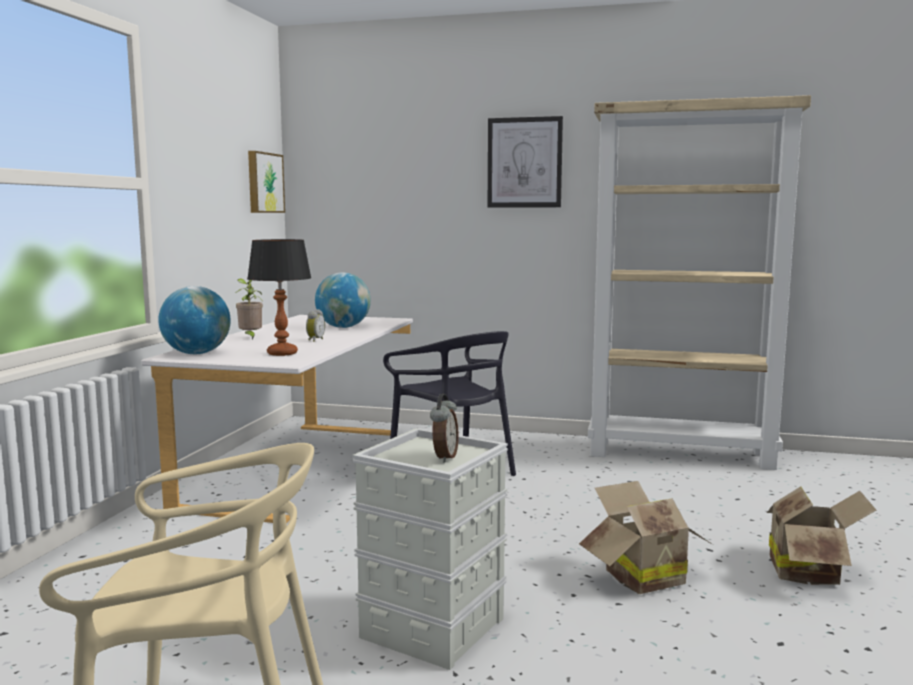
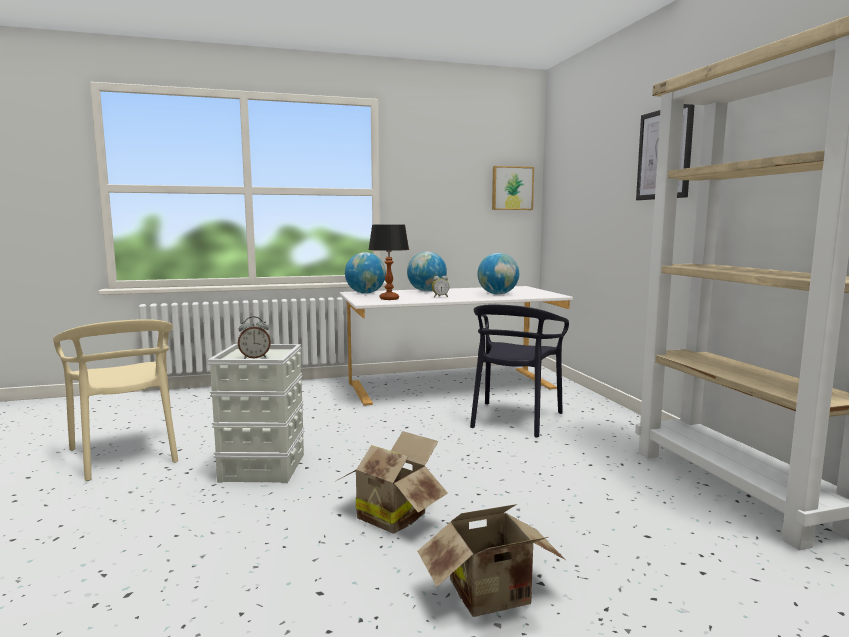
camera: 60 degrees right, 0 degrees up
(250, 337) = (426, 291): potted plant -> globe

